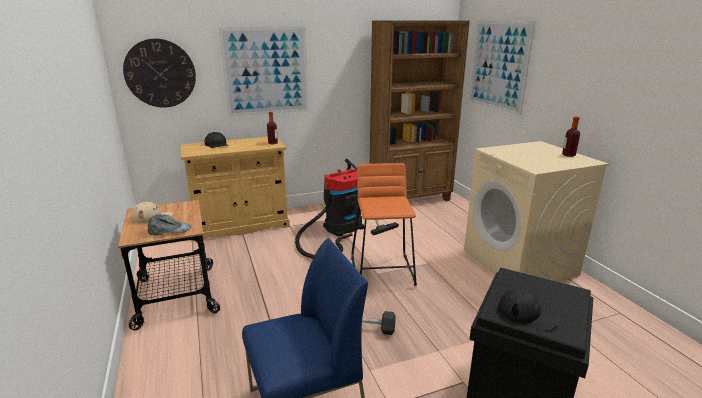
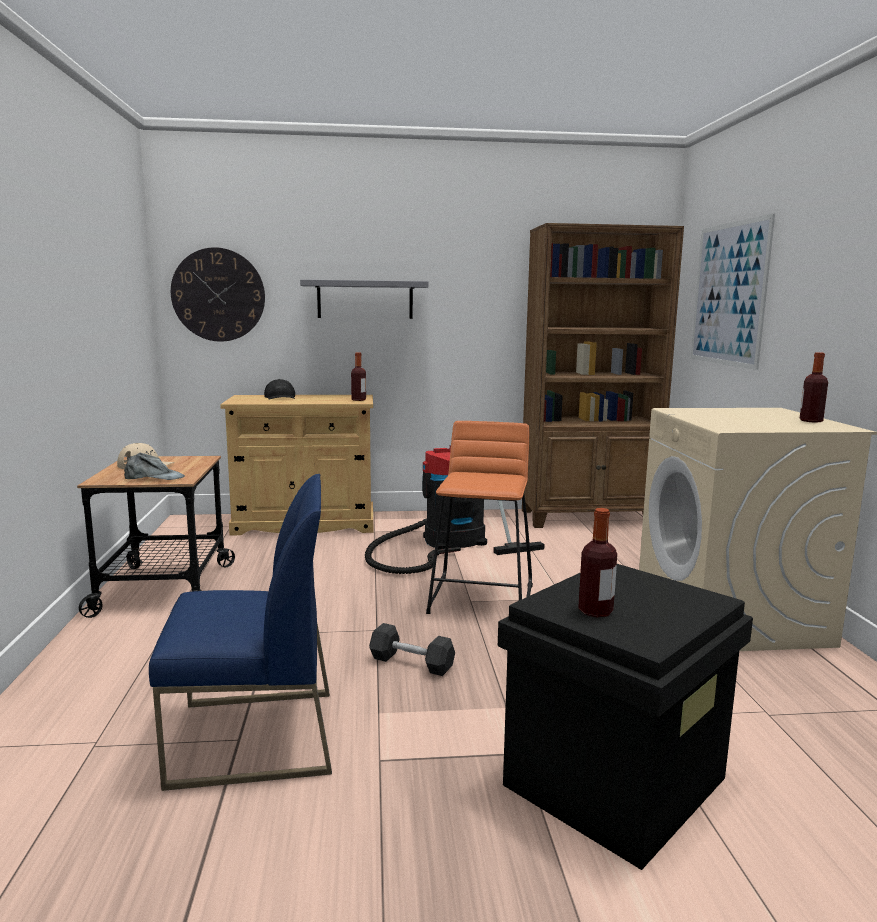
camera: 15 degrees right, 10 degrees down
(266, 71) = (365, 299): picture -> grey shelf
(527, 314) = (595, 611): black cap -> bottle

